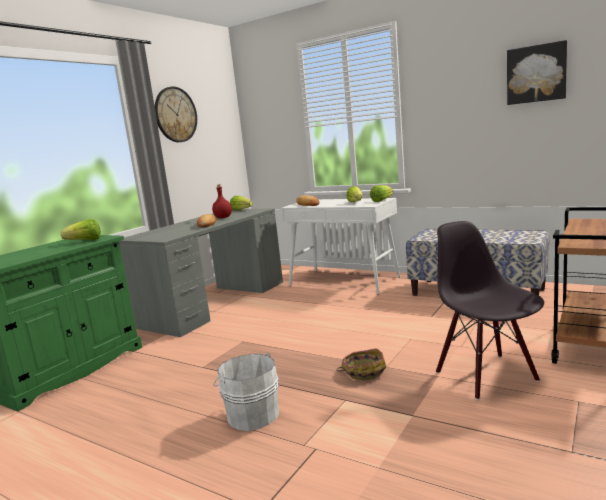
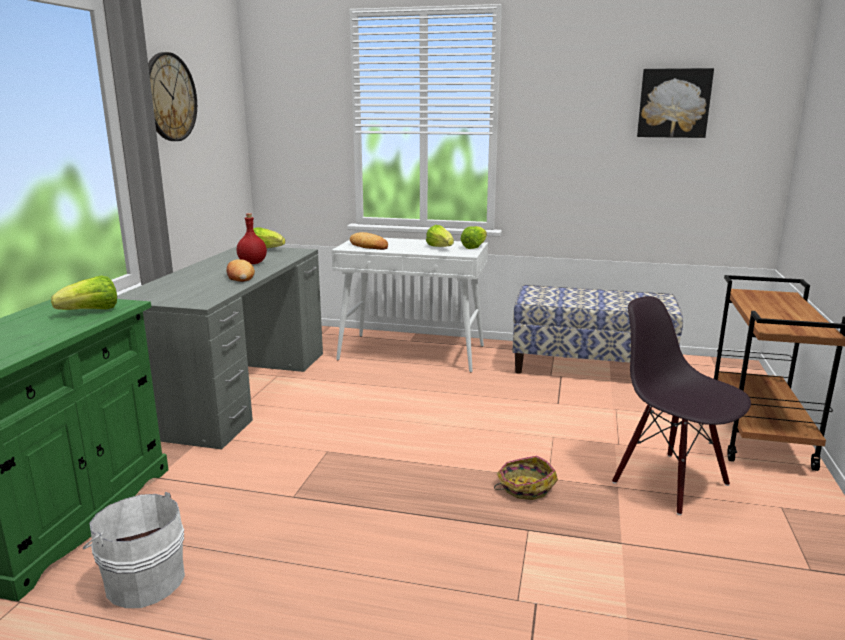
camera: 20 degrees left, 5 degrees up
(251, 414) = (418, 564): white bucket -> white bucket (143, 580)

